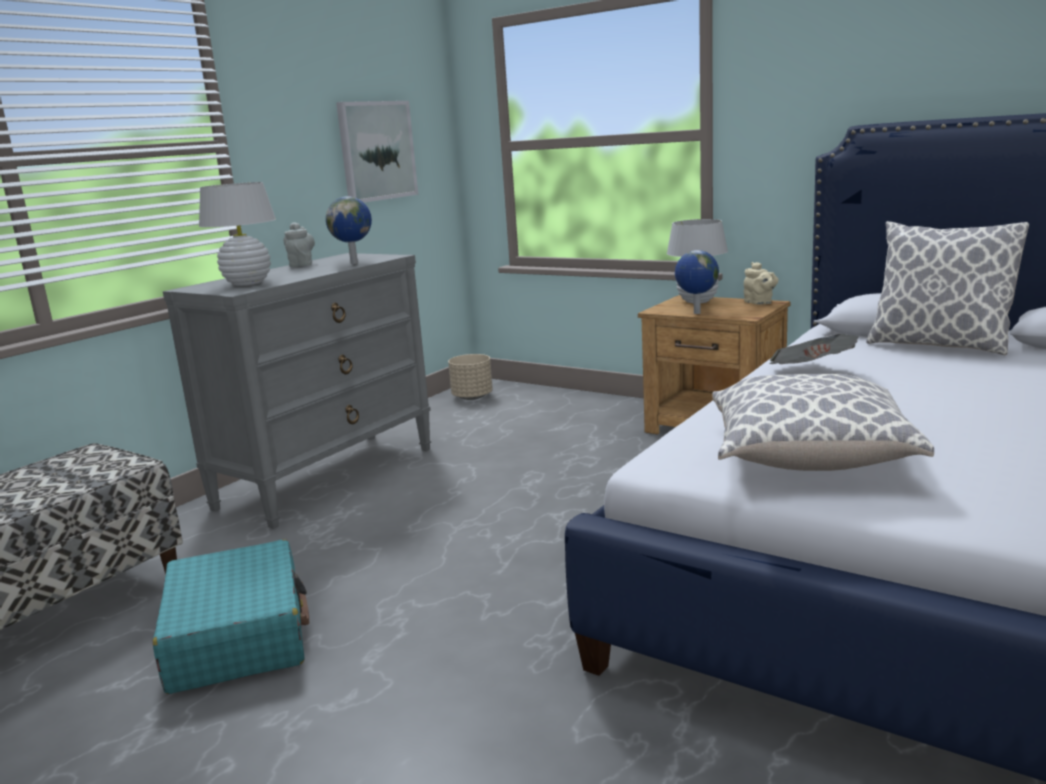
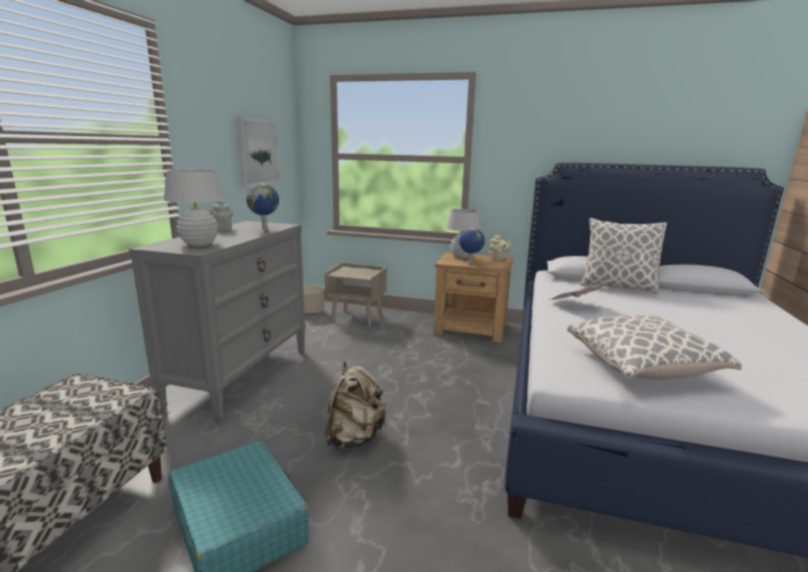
camera: 20 degrees left, 0 degrees up
(432, 559) = (354, 438): none -> beige backpack
(537, 406) = (357, 318): none -> beige nightstand

